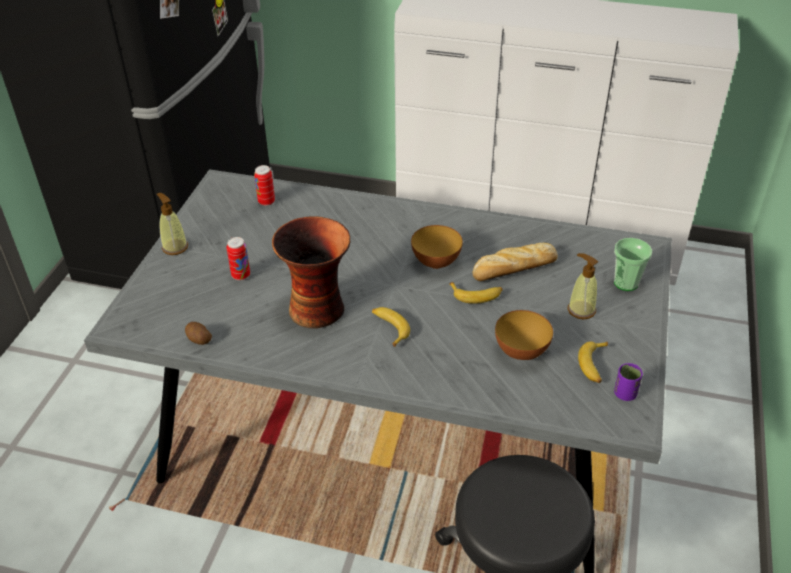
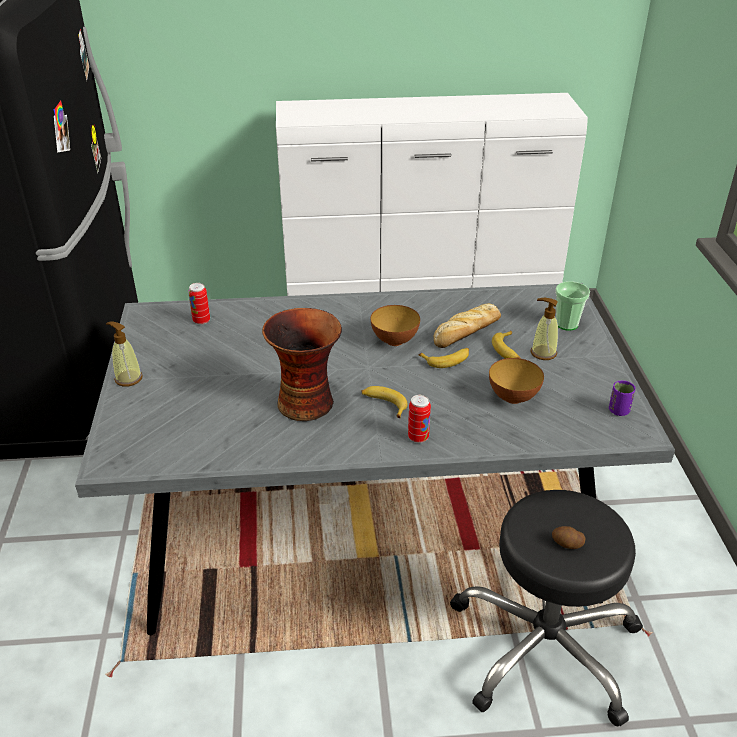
camera: 20 degrees left, 5 degrees down
(198, 339) = (201, 456): potato -> potato (567, 544)
(241, 275) = (212, 390): can -> can (418, 437)
(594, 365) = (580, 394): banana -> banana (508, 350)

